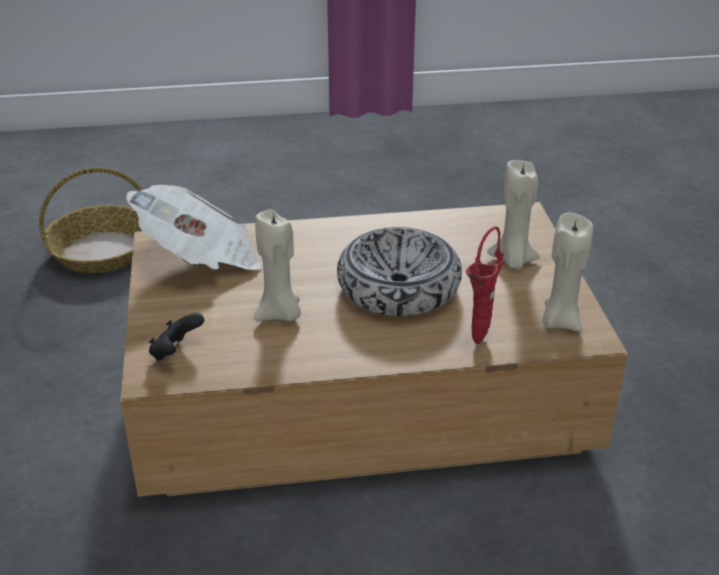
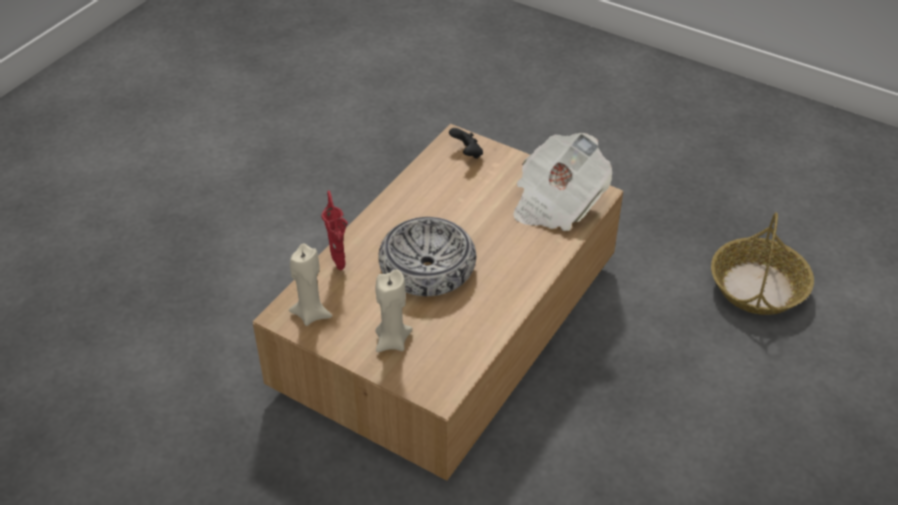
camera: 130 degrees right, 10 degrees up
(280, 314) = (458, 204): beige candle -> none

